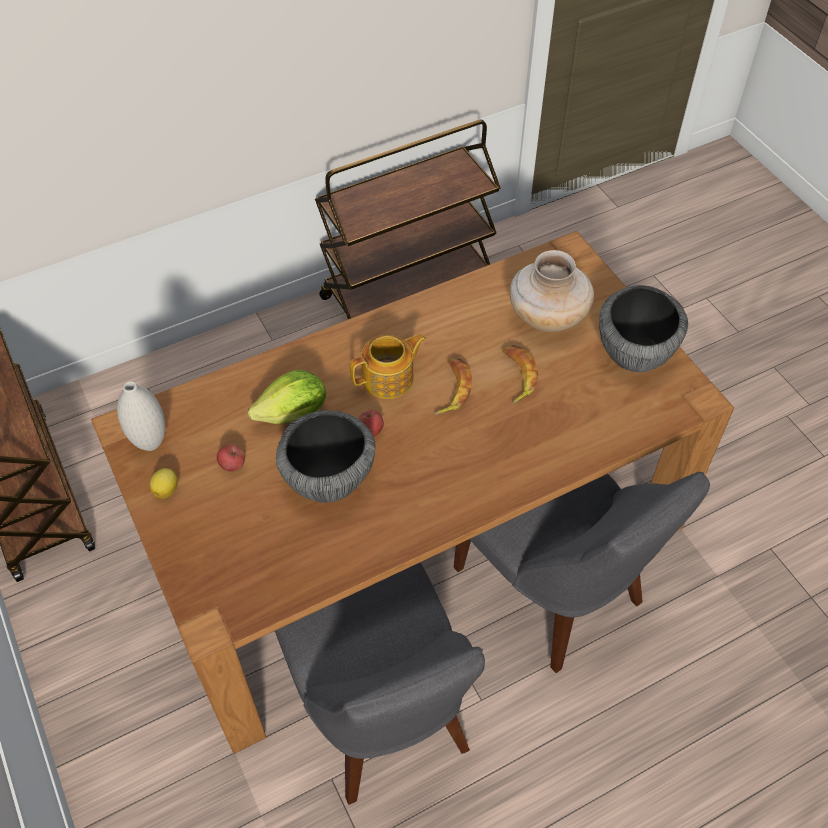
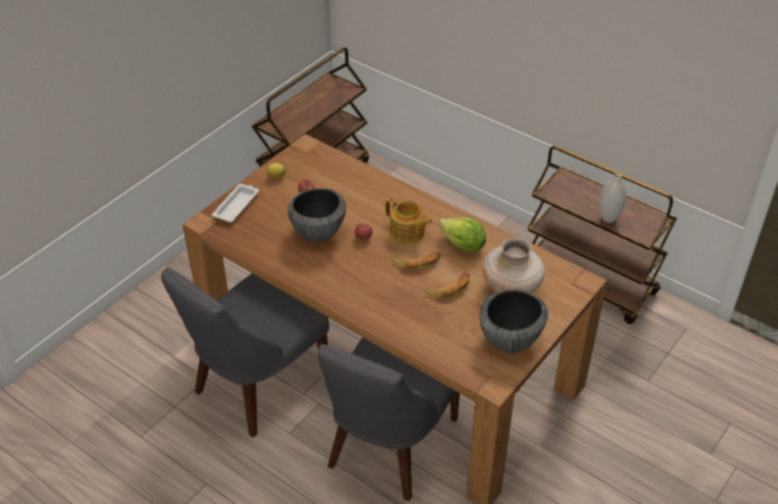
camera: 65 degrees right, 10 degrees down
(150, 442) = (302, 159): white vase -> white vase (608, 219)
(199, 566) = (237, 205): none -> white tray
(294, 414) = (355, 203): lettuce -> lettuce (463, 246)

